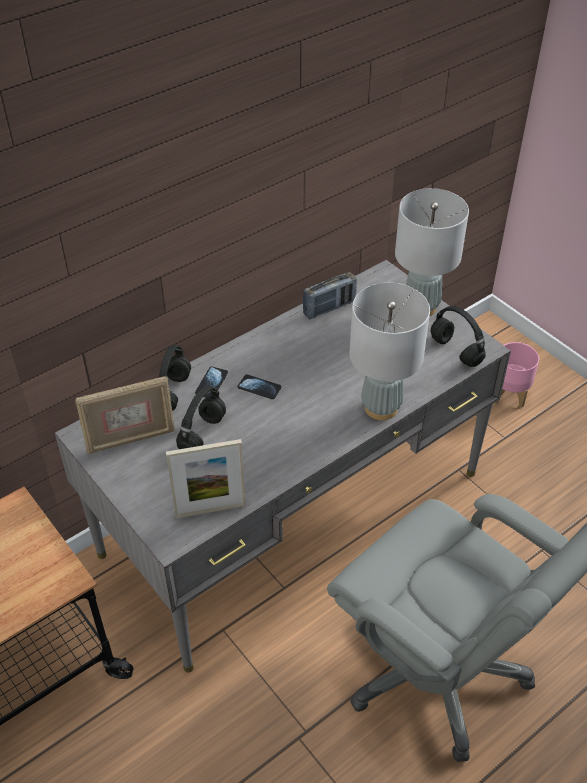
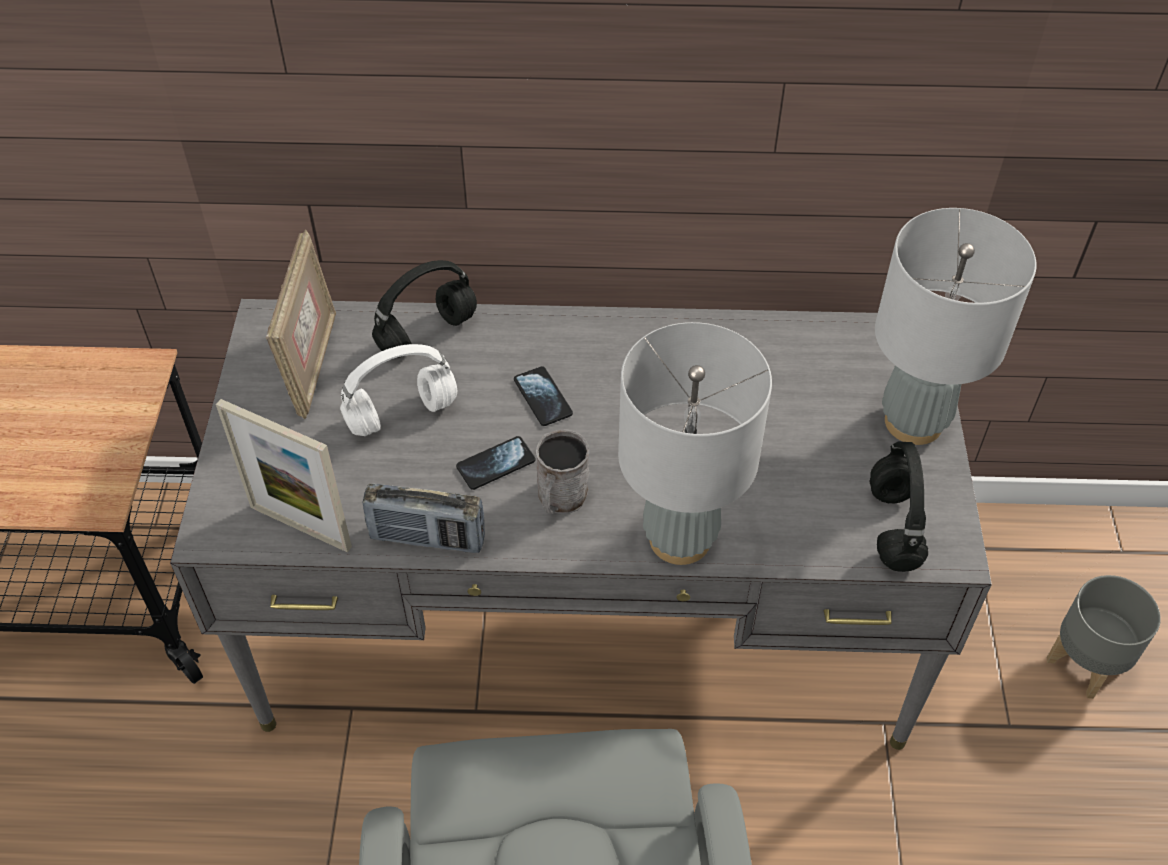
camera: 40 degrees right, 5 degrees up
(130, 439) = (312, 364): picture frame -> picture frame turned 105 degrees counterclockwise
(202, 433) = (403, 413): black headphones -> white headphones
(211, 383) = (488, 351): phone -> phone (496, 464)
(314, 424) = (560, 499): none -> grey mug
(329, 308) = (767, 340): radio -> radio (427, 538)
(508, 395) = (1084, 663): pink planter -> grey planter

